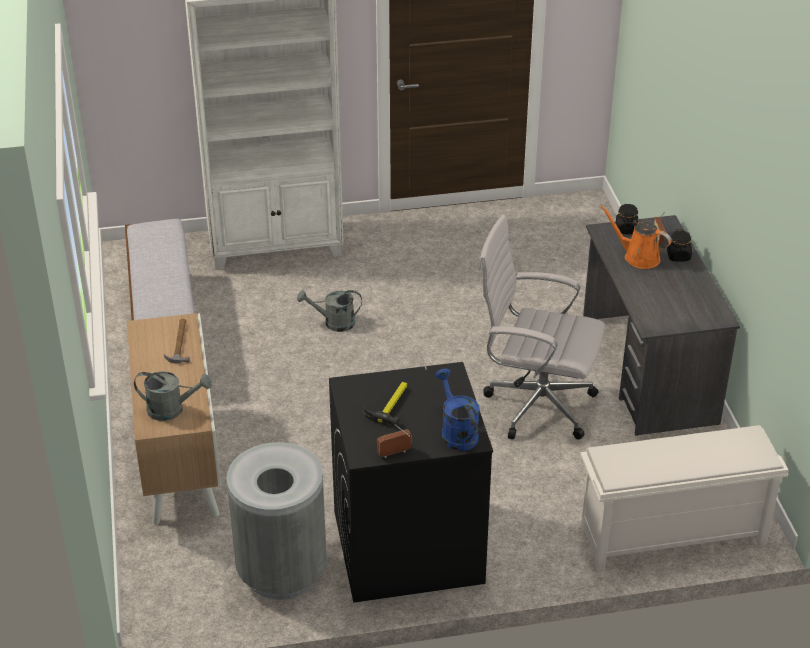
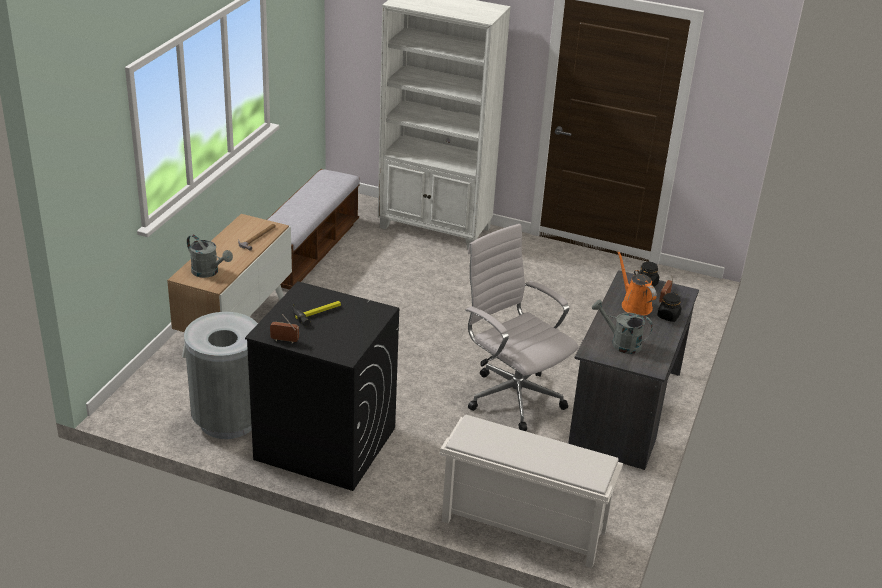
camera: 30 degrees right, 5 degrees down
(333, 323) = (424, 288): grey watering can -> grey watering can (620, 343)
(456, 432) = (341, 346): blue watering can -> none

